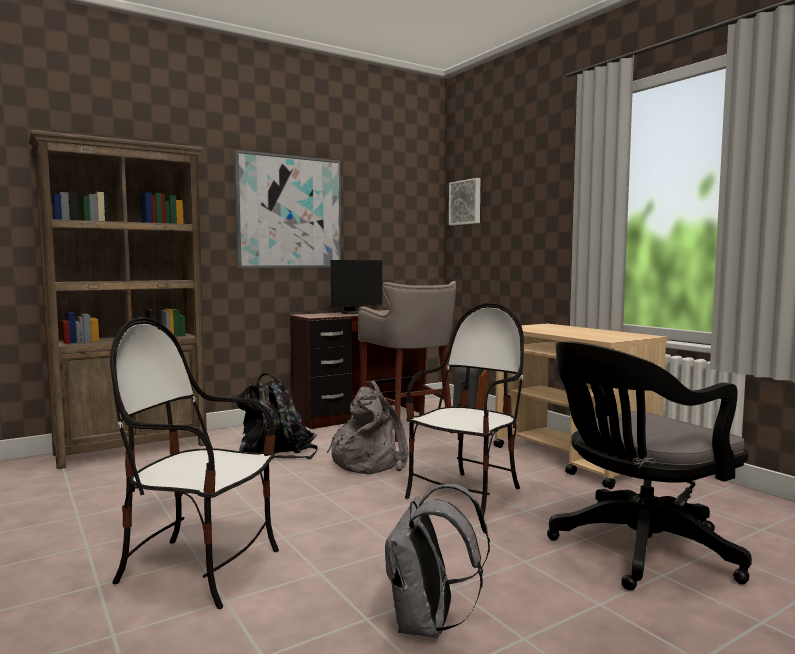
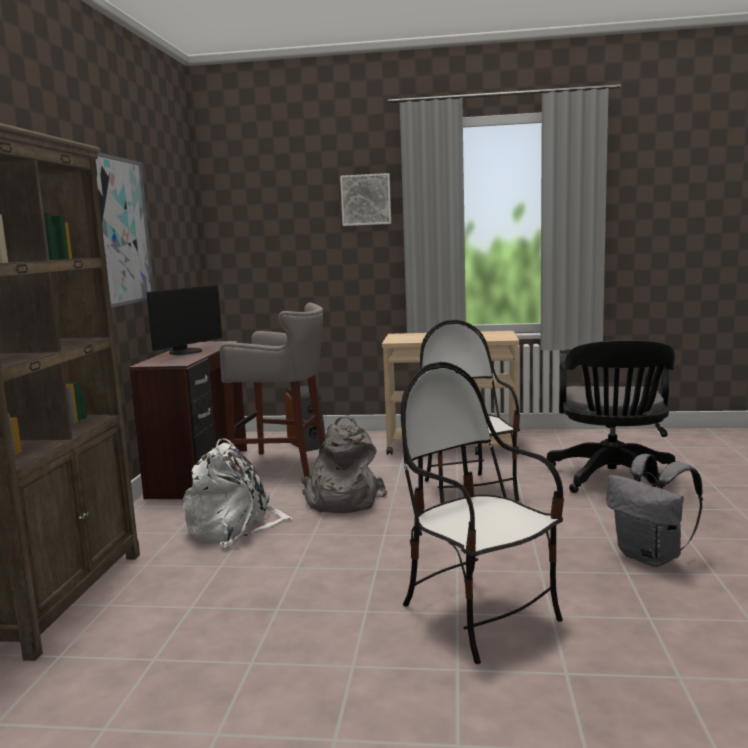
camera: 50 degrees left, 5 degrees up
(200, 569) = (479, 615): chair -> chair turned 90 degrees clockwise
(276, 451) = (235, 528): black backpack -> white backpack
(355, 313) = (187, 352): monitor -> monitor turned 45 degrees clockwise
(466, 202) = (239, 214): picture -> picture (366, 200)

